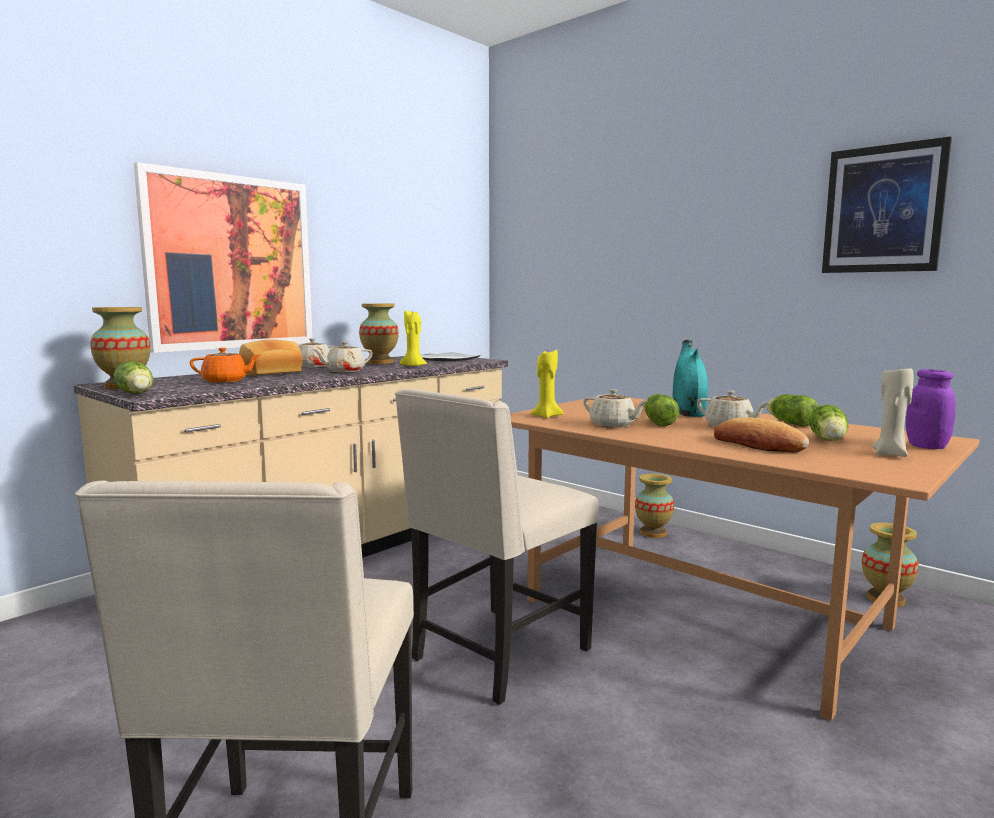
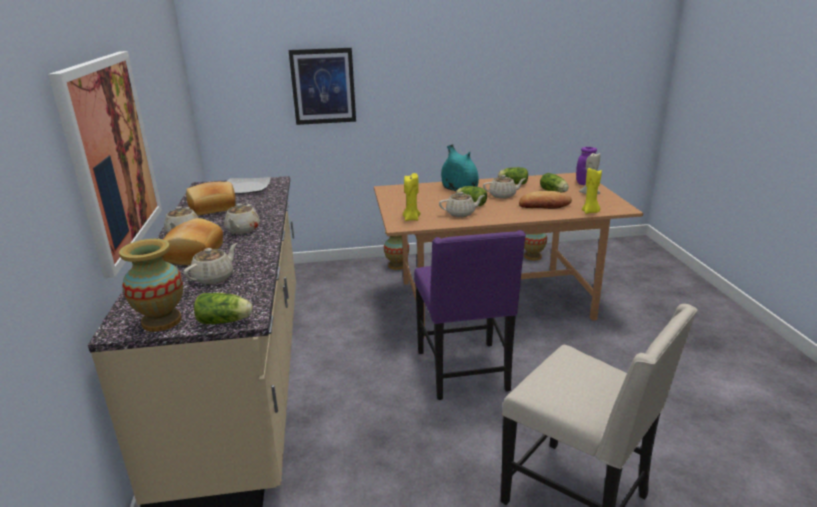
camera: 50 degrees left, 15 degrees up
(226, 381) = (214, 278): orange teapot -> beige teapot
(379, 362) = (213, 209): vase -> bread
(413, 366) = (261, 205): yellow candle -> yellow candle (590, 212)
(497, 655) = (464, 372): beige chair -> purple chair
(883, 209) = (509, 46): picture -> picture (323, 86)

